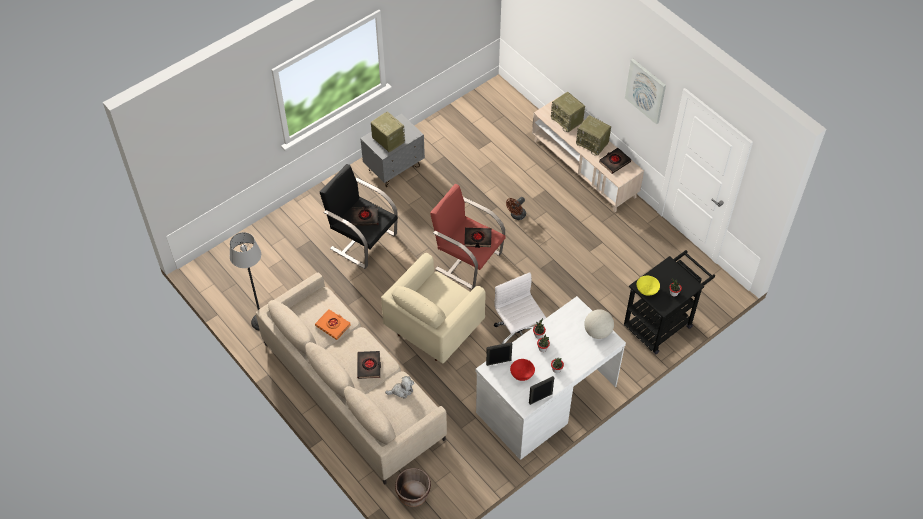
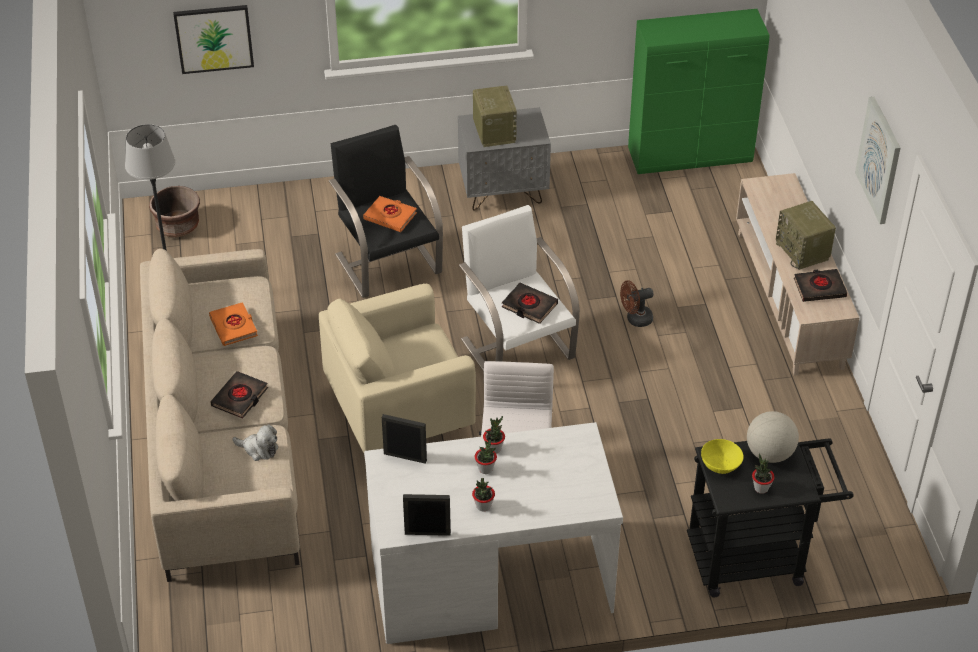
camera: 30 degrees right, 10 degrees down
(220, 157) = (214, 38): none -> picture
(365, 217) = (390, 216): black book -> orange book
(413, 494) = (196, 614): brown planter -> brown planter (178, 226)
(467, 261) = (517, 348): red armchair -> white armchair
(478, 102) = (691, 156): none -> green cabinet
(522, 373) = (427, 488): red bowl -> none
(567, 120) = (786, 207): radio -> none
(597, 331) = (589, 483): globe -> globe (770, 453)

